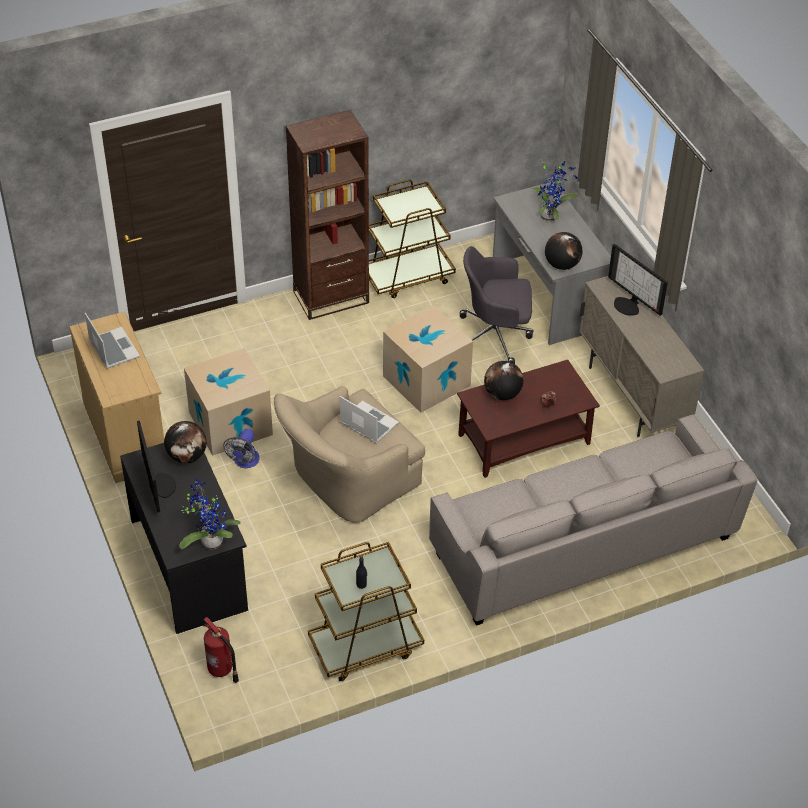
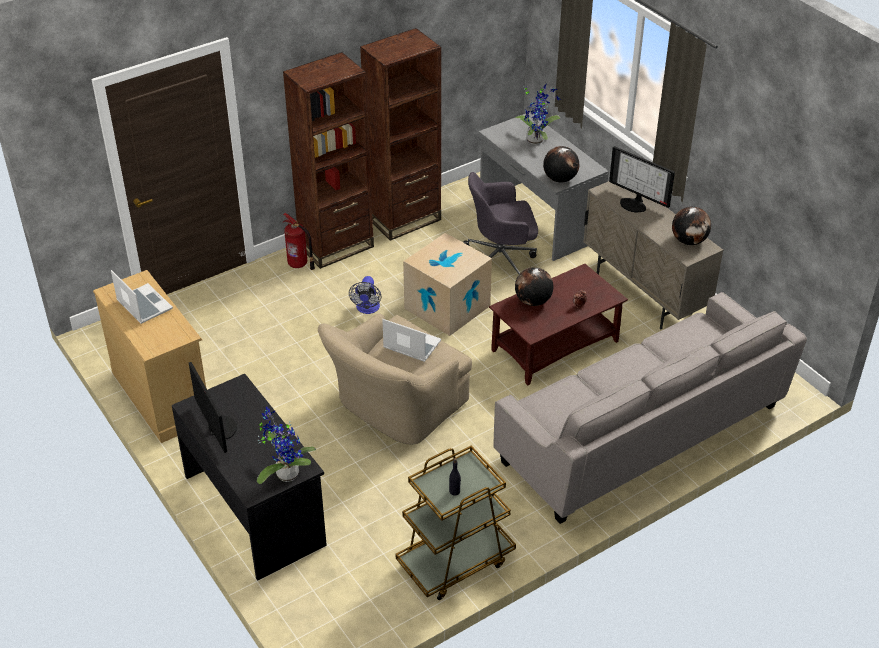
camera: 10 degrees left, 5 degrees down
(187, 456) = (241, 395): globe -> globe (689, 241)
(221, 670) = (313, 609): fire extinguisher -> fire extinguisher (298, 264)
(230, 423) = (265, 371): cardboard box -> none
(245, 462) = (289, 404): fan -> fan (367, 309)
(408, 276) = (404, 219): brown cart -> brown bookcase

